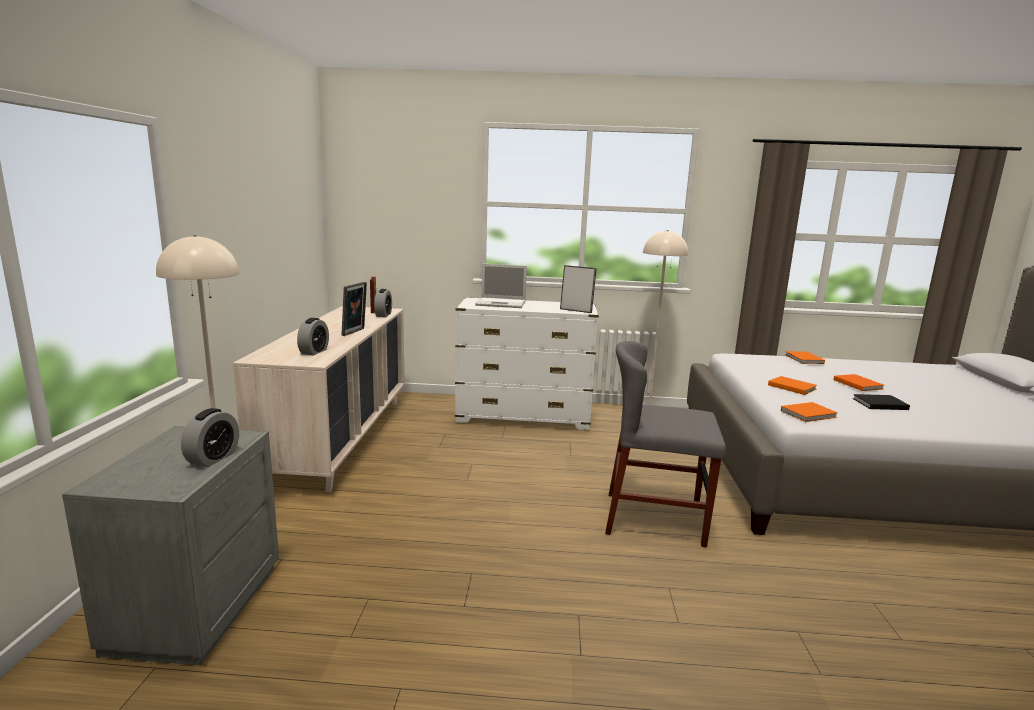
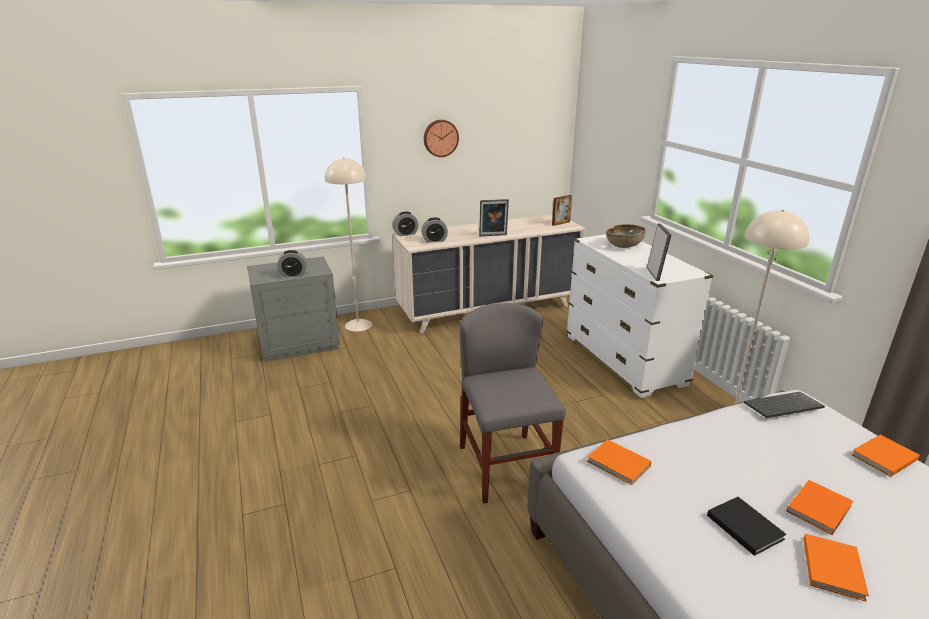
camera: 65 degrees right, 10 degrees up
(238, 213) = (440, 138): none -> wall clock
(383, 315) = (553, 229): alarm clock -> alarm clock (405, 234)
(502, 303) = (624, 246): laptop -> brown bowl
(742, 360) = (783, 407): none -> keyboard
(791, 387) = (716, 449): orange book -> orange book (833, 567)

